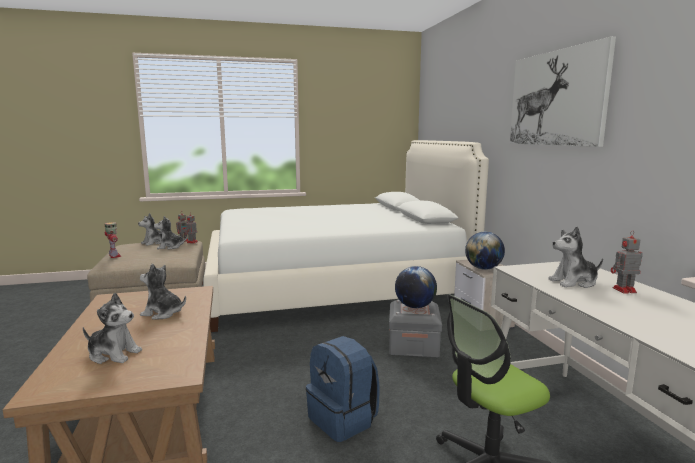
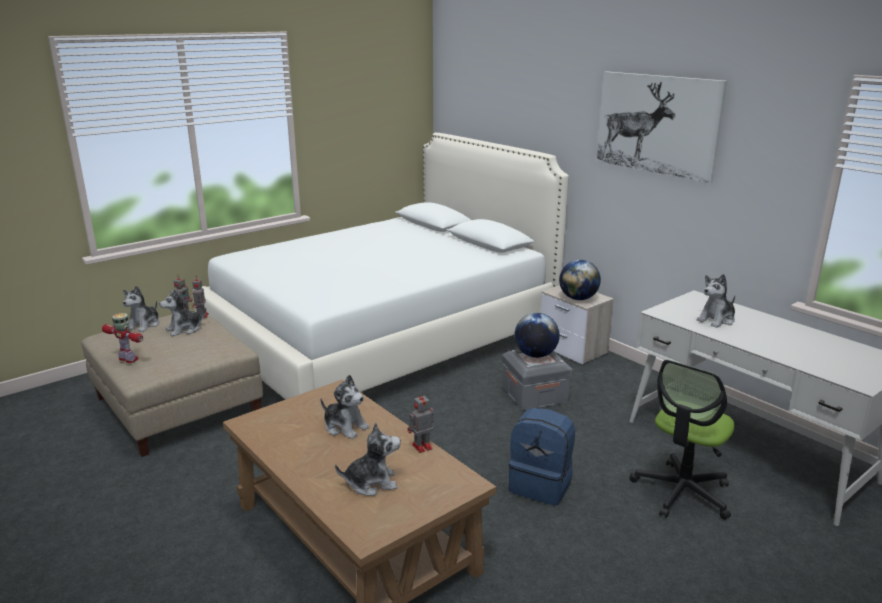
camera: 25 degrees left, 10 degrees up
(163, 313) = (345, 427): plush toy -> plush toy turned 135 degrees counterclockwise
(623, 290) = (755, 322): toy robot -> toy robot (421, 447)

